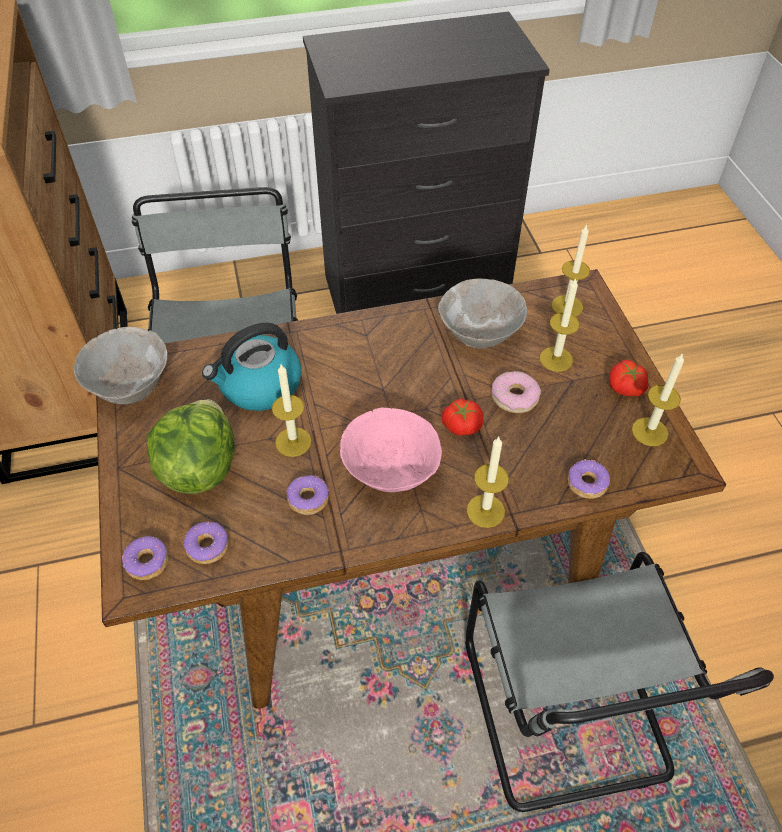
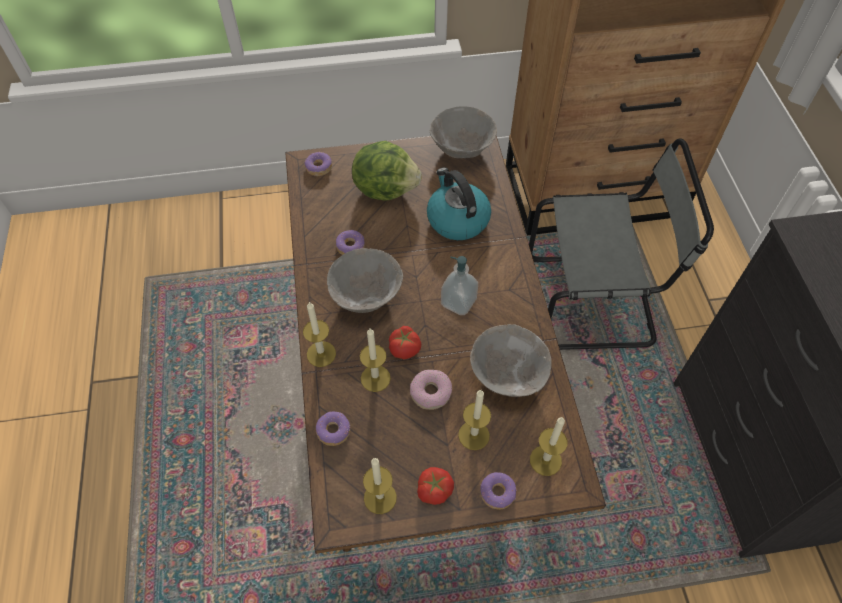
camera: 95 degrees right, 5 degrees up
(208, 546) = (324, 195): donut -> donut (497, 493)
(293, 442) = (401, 239): candle -> candle (375, 378)
(389, 379) = (458, 302): none -> soap dispenser
(390, 471) = (367, 296): pink bowl -> grey bowl
(568, 715) = (276, 523): grey chair -> none

